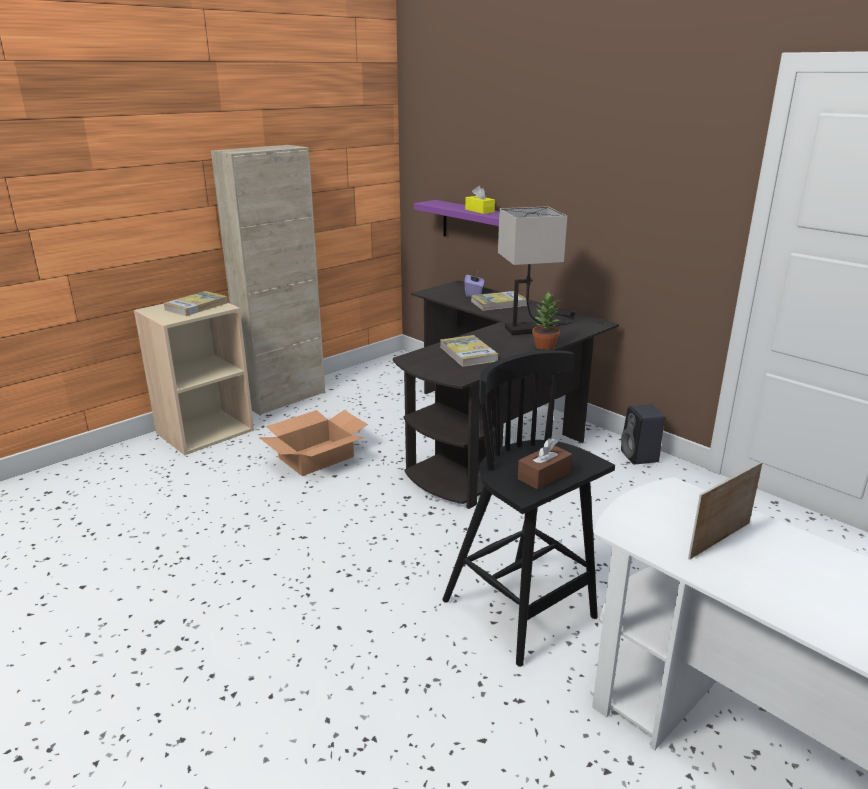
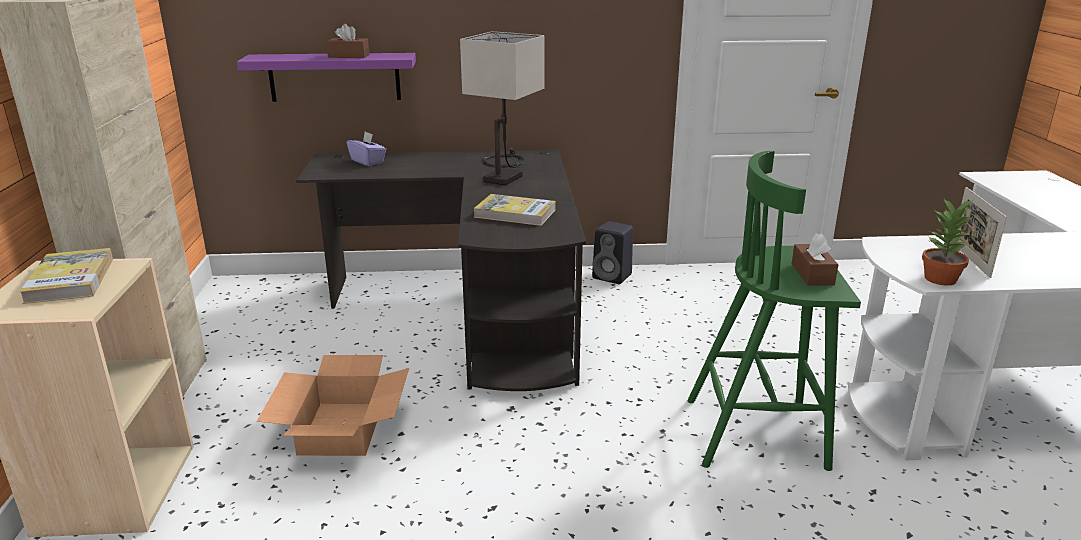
camera: 50 degrees left, 0 degrees up
(479, 211) = (348, 56): yellow tissue box -> brown tissue box
(498, 303) = (417, 163): book -> none
(523, 611) = (760, 433): black stool -> green stool
(544, 346) = (556, 185): potted plant -> potted plant (941, 279)

